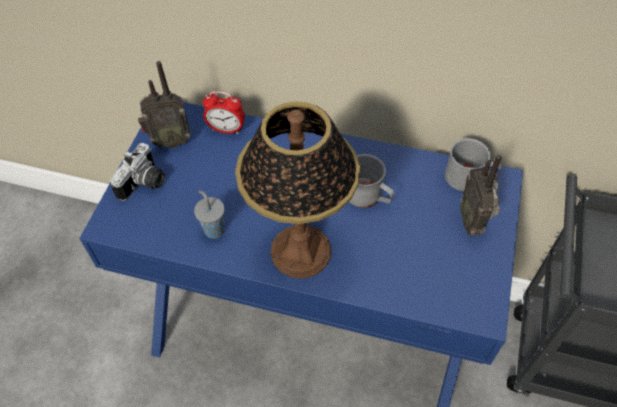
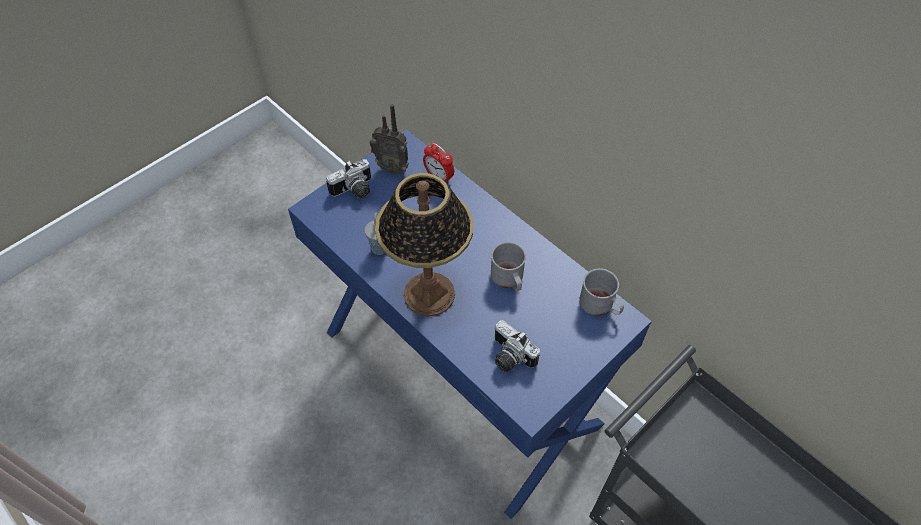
camera: 30 degrees right, 0 degrees up
(425, 273) = (509, 357): none -> camera
(473, 222) = (576, 339): radio -> none

